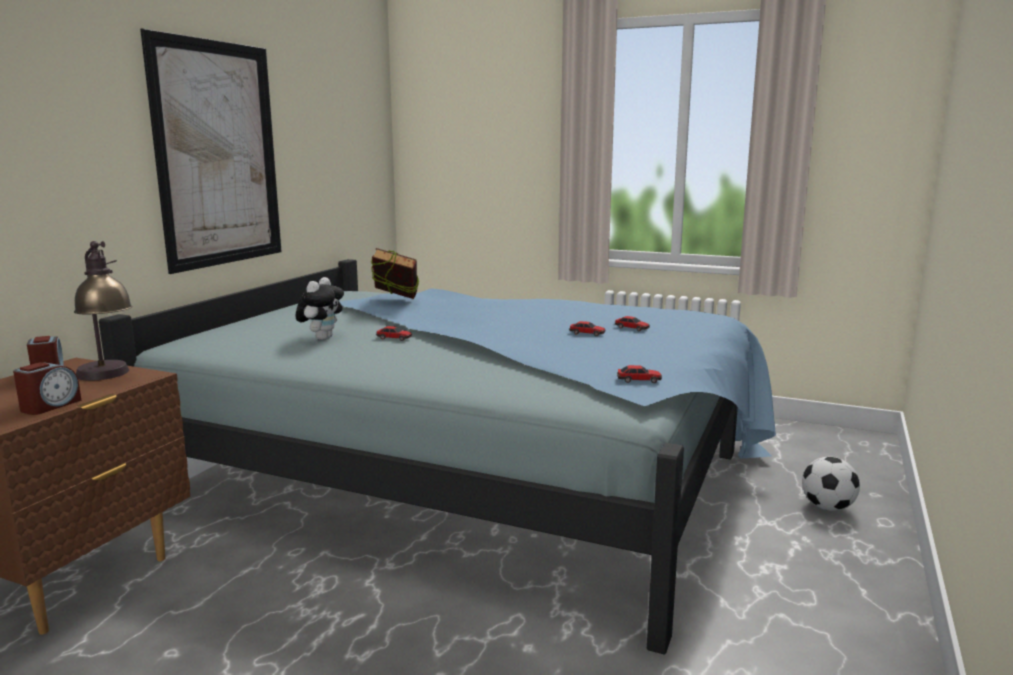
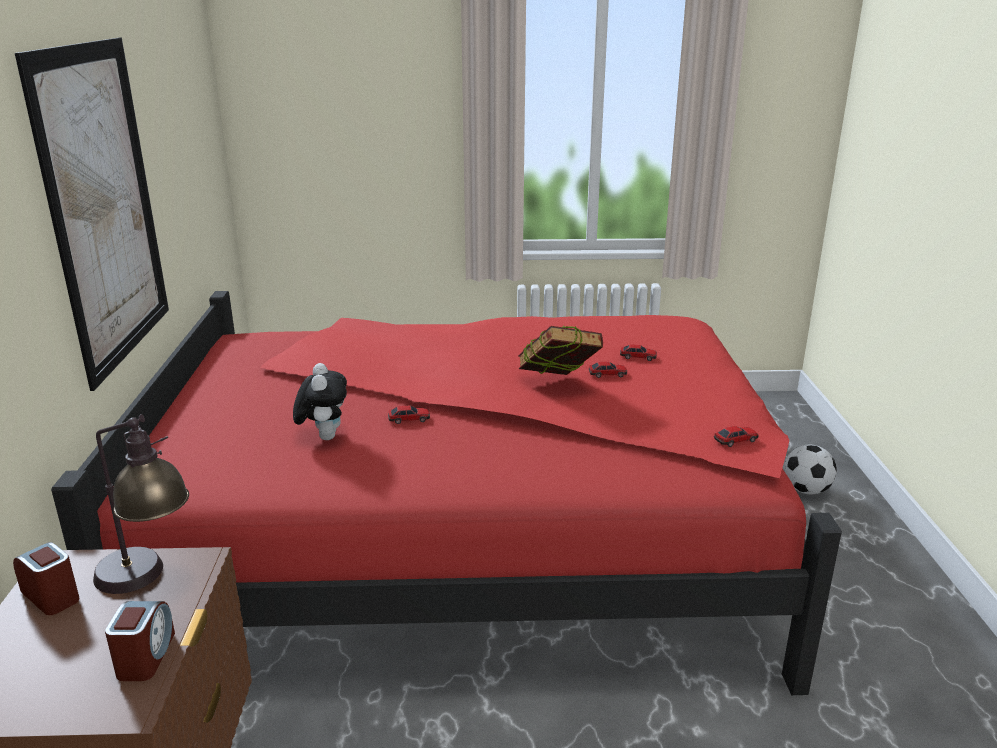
camera: 25 degrees left, 10 degrees up
(396, 302) = (340, 354): book -> book (558, 385)
(478, 476) = (480, 536): blue bed -> red bed

